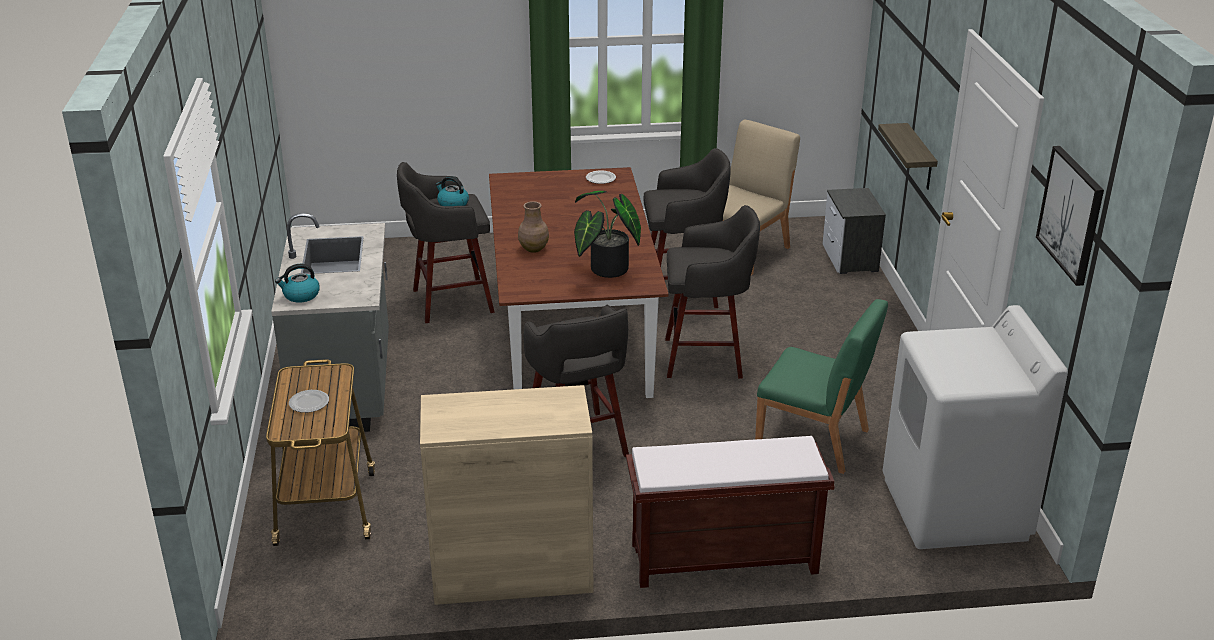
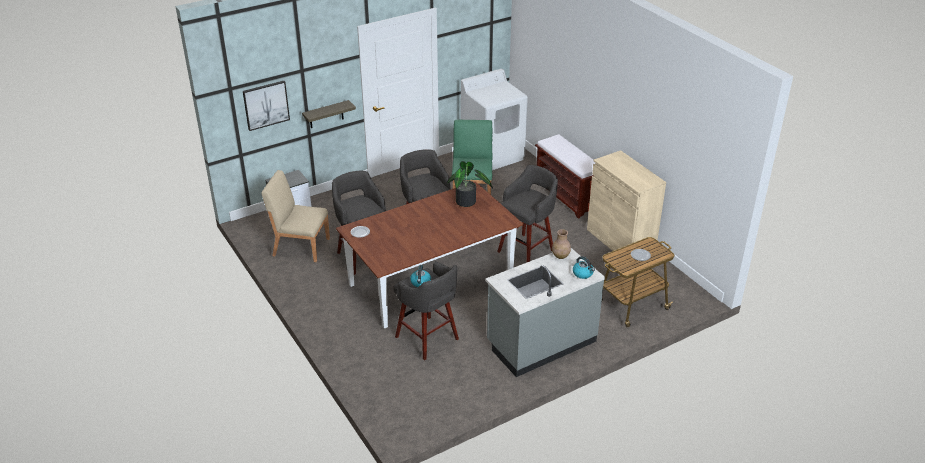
camera: 115 degrees left, 5 degrees up
(533, 248) = (462, 230): brown vase -> brown vase (560, 256)
(1071, 214) = (474, 27): picture -> picture (266, 105)

